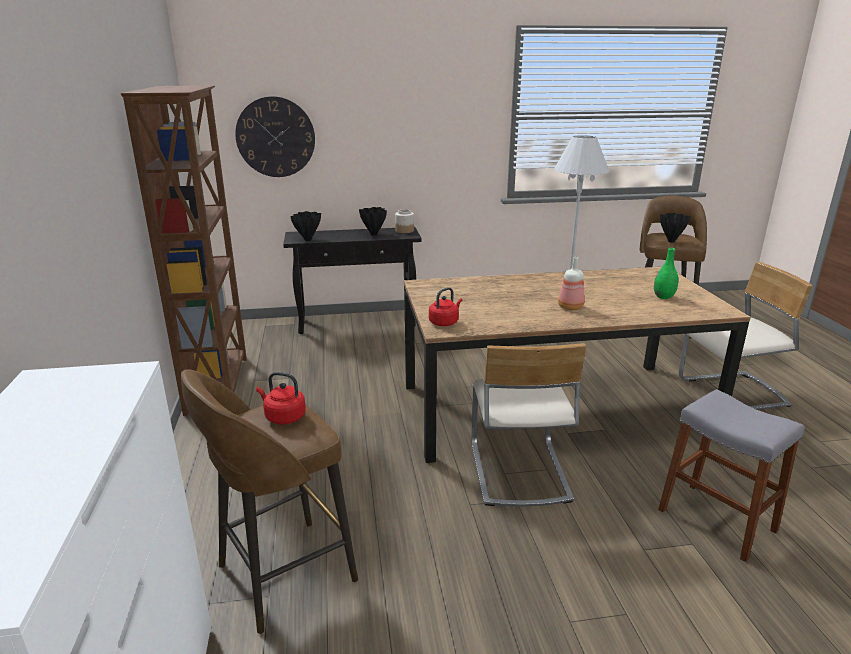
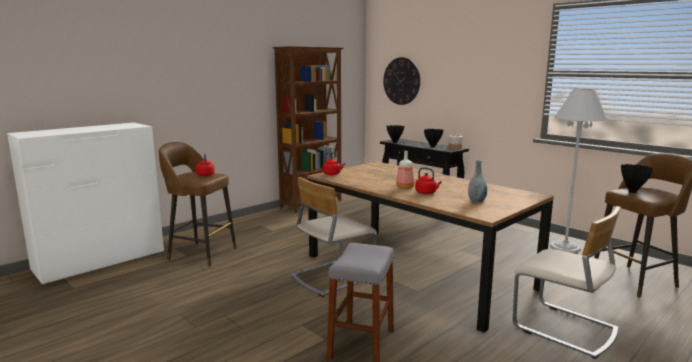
camera: 55 degrees right, 10 degrees down
(608, 305) = (427, 193): none -> red kettle
(663, 297) = (476, 201): green vase -> grey vase

